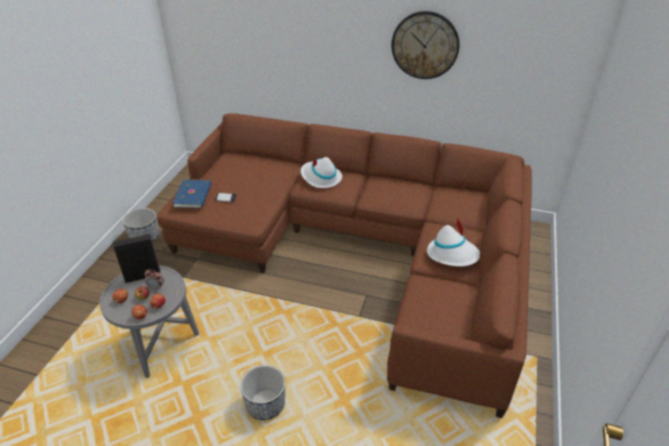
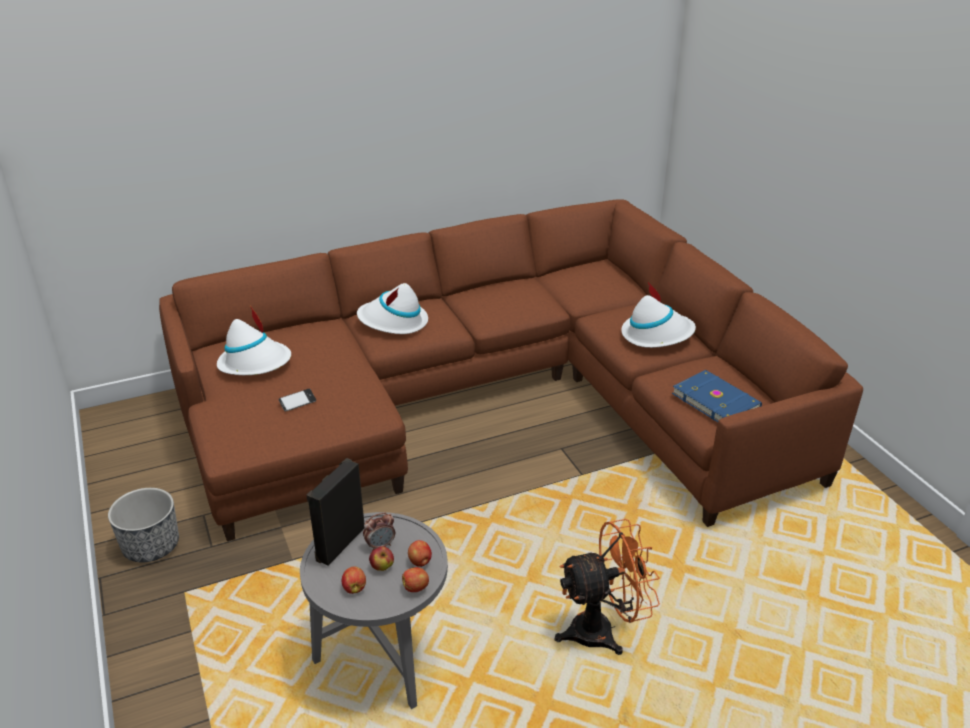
camera: 40 degrees left, 5 degrees down
(193, 195) = (240, 421): blue book -> blue book (716, 400)
(234, 170) = (255, 363): none -> white hat
(265, 404) = (602, 630): planter -> orange fan
(425, 45) = (474, 82): wall clock -> none

